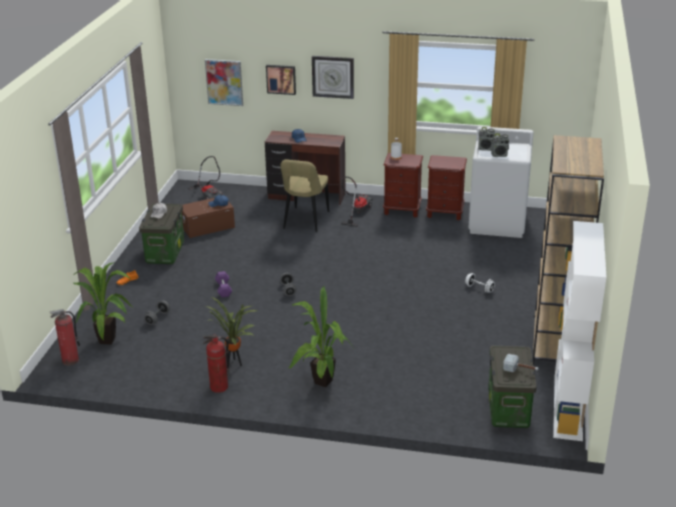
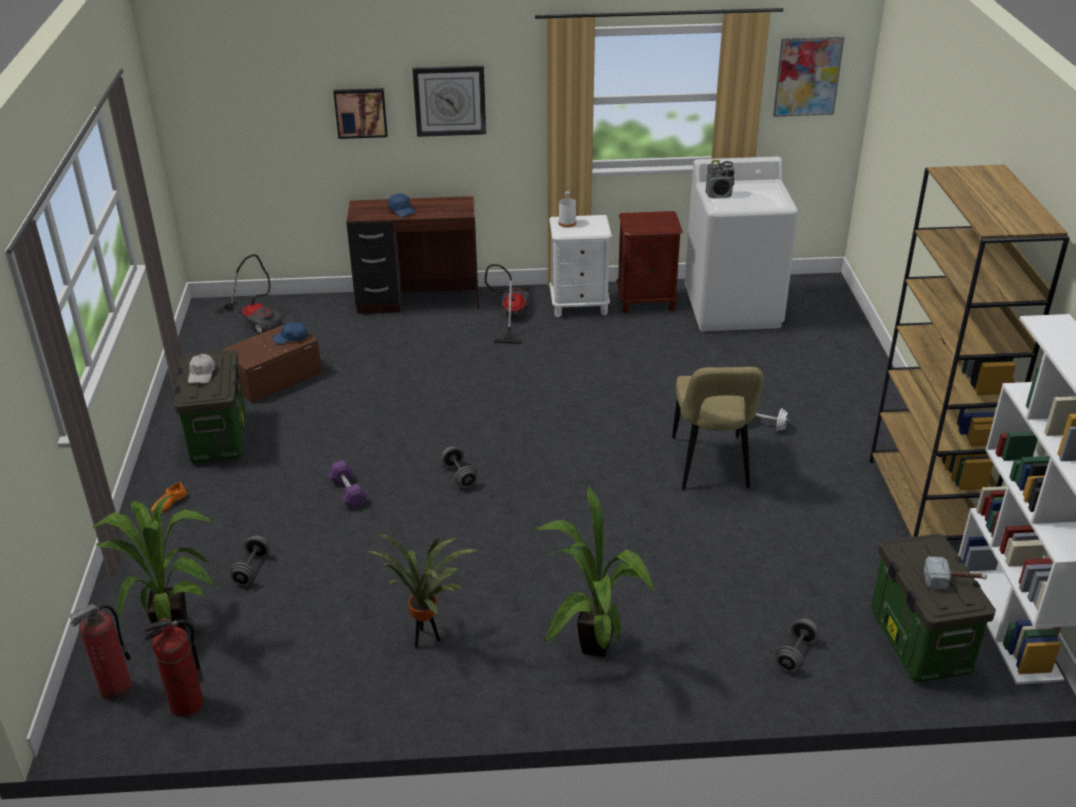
camera: 15 degrees left, 5 degrees up
(219, 387) = (417, 694): fire extinguisher -> fire extinguisher (187, 704)
(224, 82) = (260, 127): picture -> picture (807, 76)
(305, 221) = (434, 345): beige chair -> beige chair (711, 466)
(402, 210) = (579, 306): brown nightstand -> white nightstand
(433, 403) = (795, 654): none -> grey dumbbell
(499, 155) = (746, 203): radio -> none

